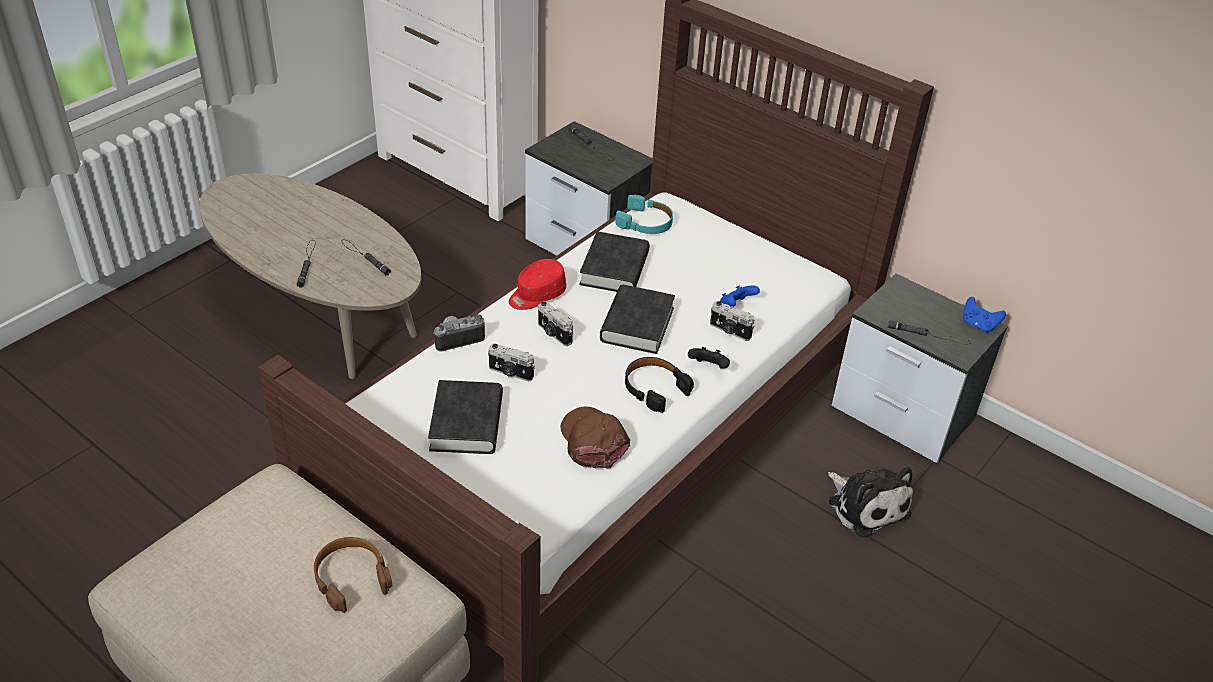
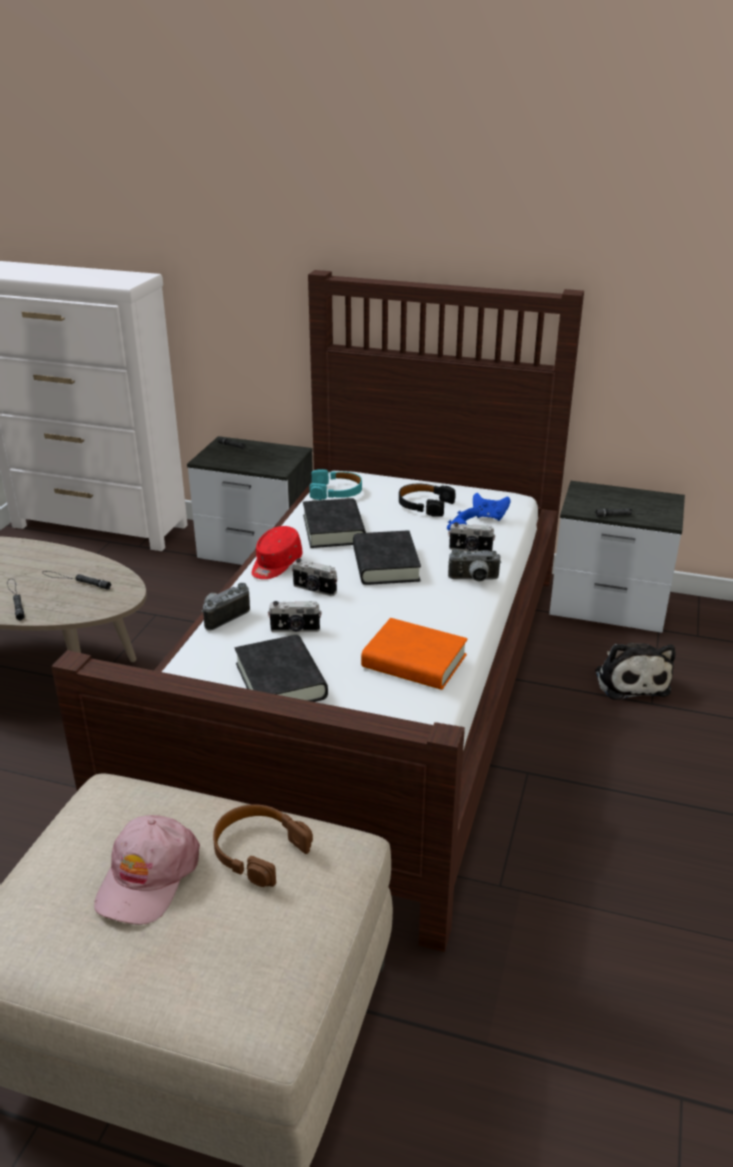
camera: 20 degrees left, 10 degrees down
(259, 571) = (147, 877): none -> pink cap
(593, 441) = (414, 662): brown cap -> orange book
(654, 388) = (438, 607): black headphones -> black headphones (424, 505)
(708, 368) = (474, 580): black game controller -> camera
(866, 505) = (630, 680): plush toy -> plush toy turned 45 degrees clockwise
(978, 325) = (663, 499): blue game controller -> blue game controller (489, 517)

